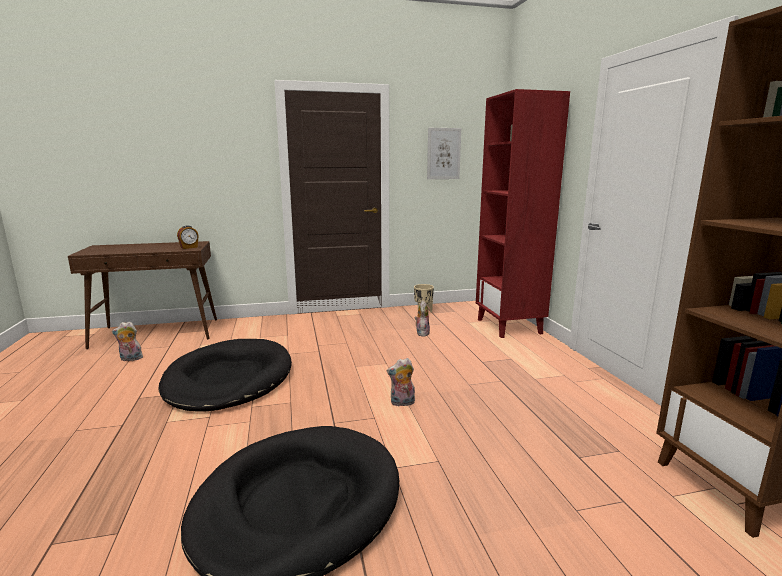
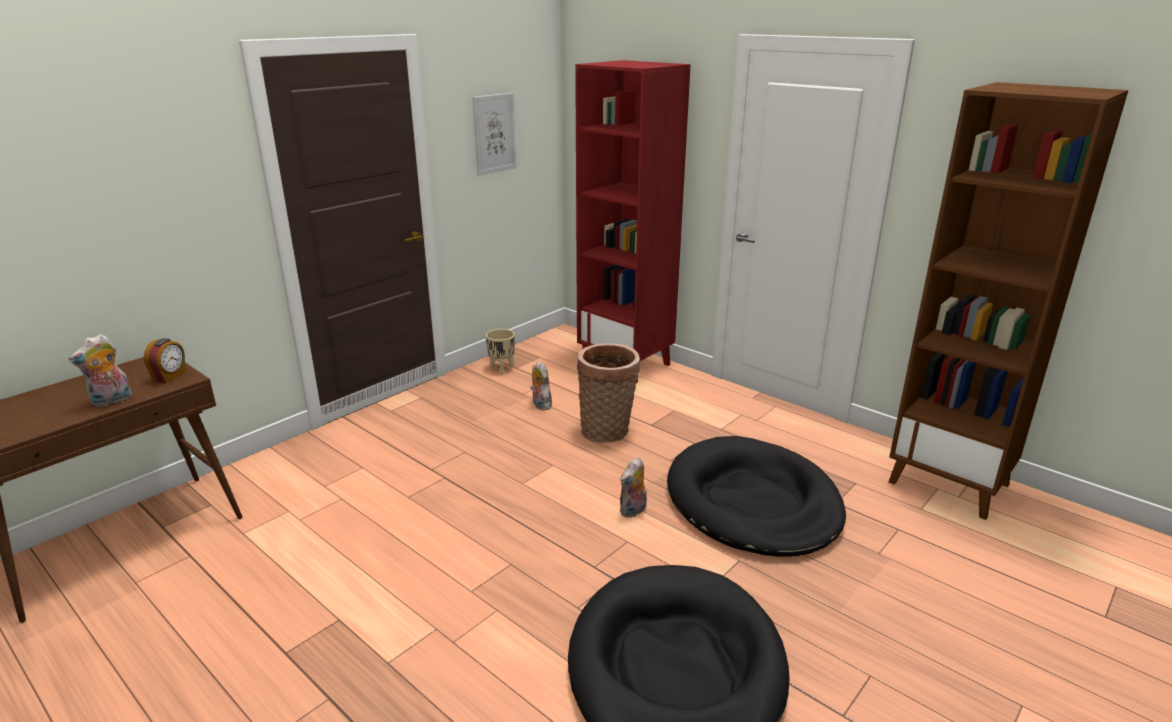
camera: 35 degrees left, 10 degrees up
(130, 359) = (154, 604): plush toy -> plush toy (111, 401)
(229, 379) = (380, 568): black dog bed -> black dog bed (753, 502)
(445, 357) = (607, 432): none -> basket

